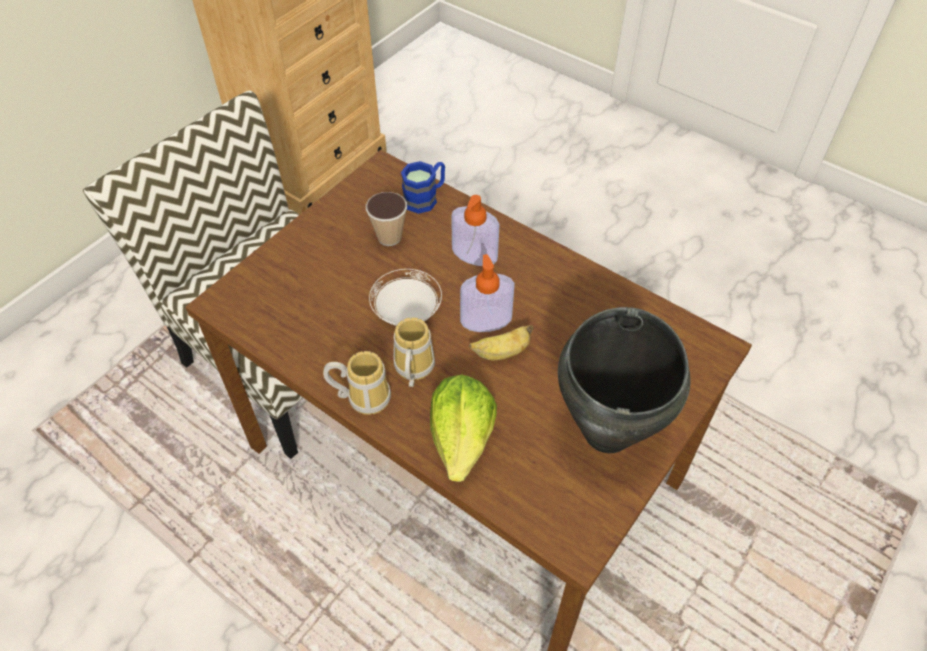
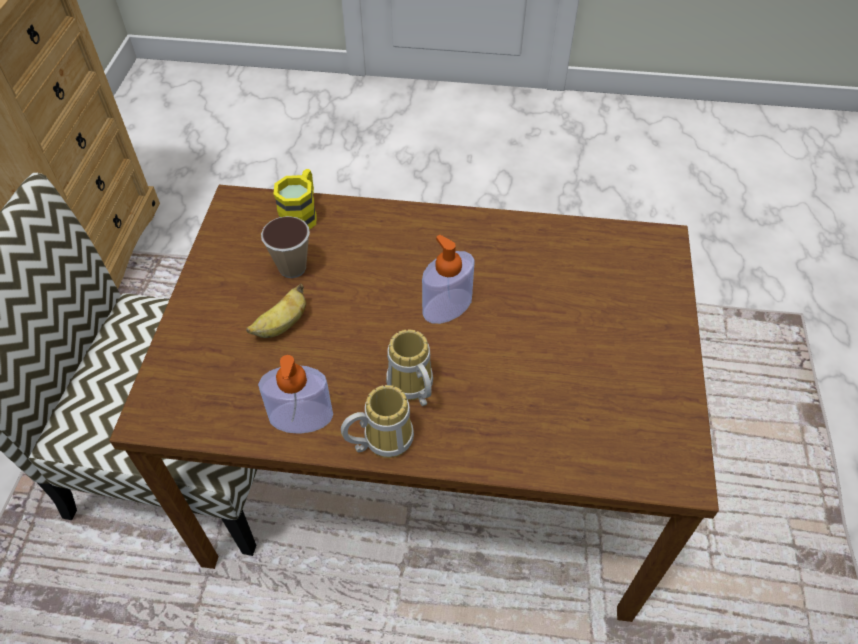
camera: 30 degrees left, 0 degrees up
(407, 310) = (363, 332): white plate -> none
(425, 198) = (302, 214): blue mug -> yellow mug
(462, 439) = (508, 431): lettuce -> none
(474, 253) = (390, 248): soap dispenser -> soap dispenser (301, 417)
(501, 353) = (485, 331): banana -> banana (282, 325)
(608, 432) = (631, 358): black cooking pot -> none

